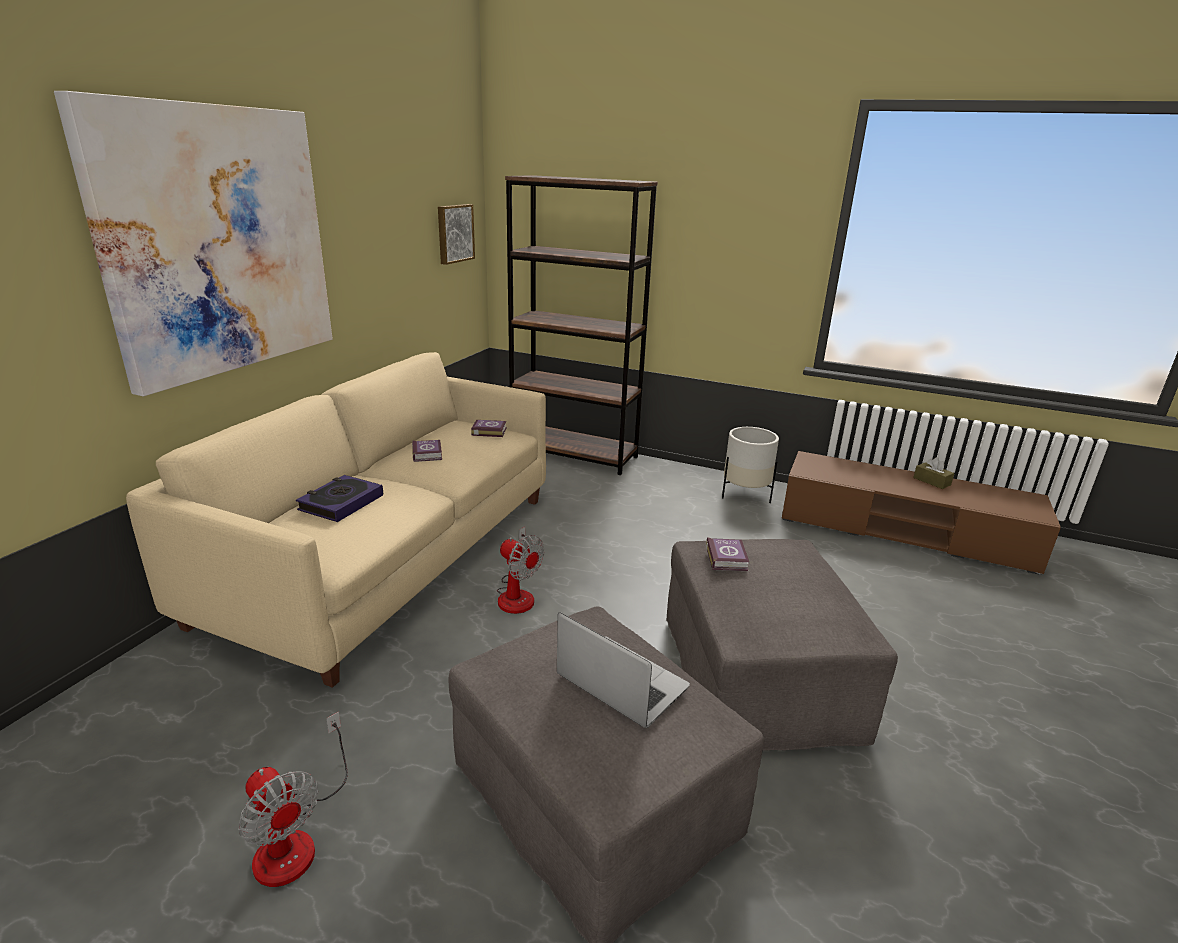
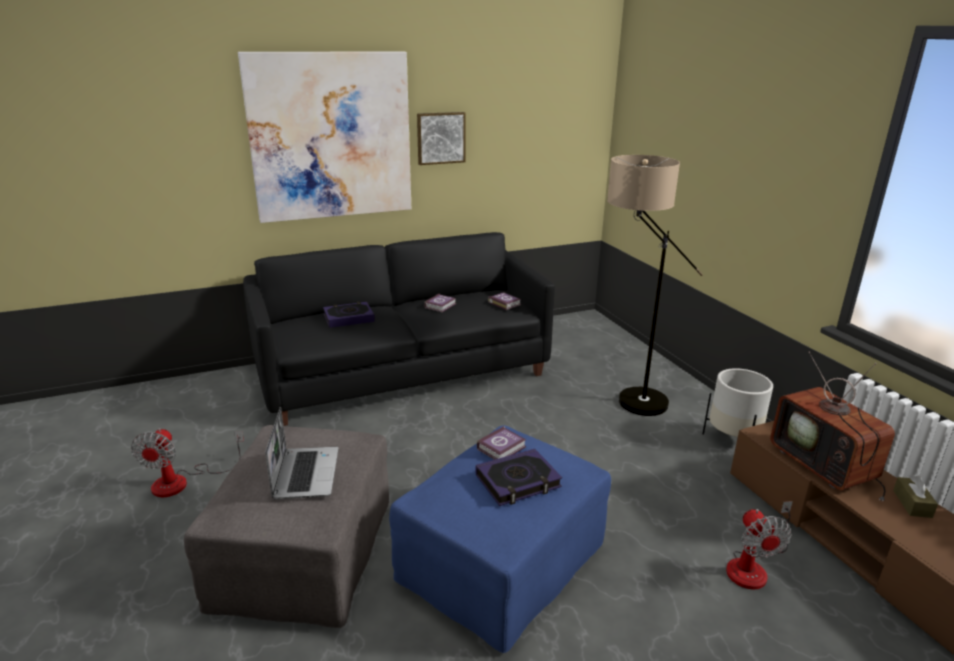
camera: 45 degrees right, 0 degrees up
(389, 555) = (402, 370): beige sofa -> black sofa
(454, 233) = (565, 139): picture -> picture (440, 138)
(517, 594) = (436, 427): fan -> fan (753, 566)
(574, 454) = (625, 351): brown bookcase -> none
(646, 500) = (628, 408): none -> floor lamp
(756, 677) = (501, 562): grey ottoman -> blue ottoman
(789, 578) = (518, 482): none -> book
(866, 478) = (826, 466): none -> television

